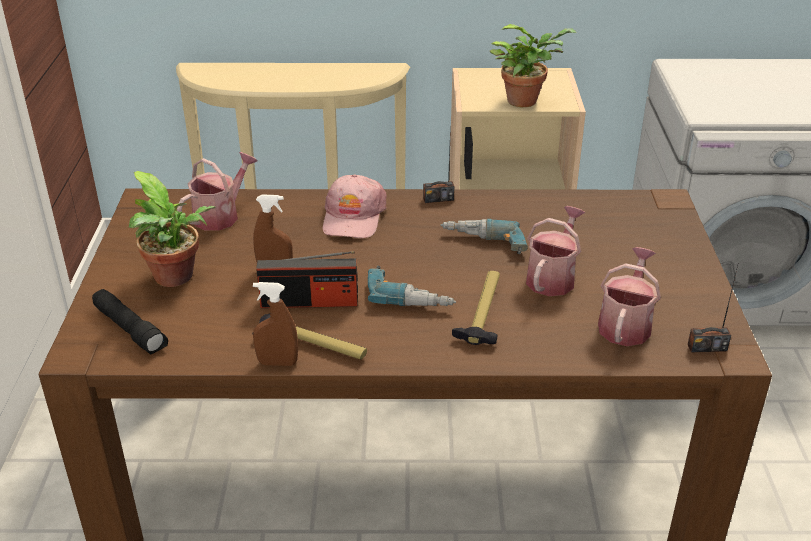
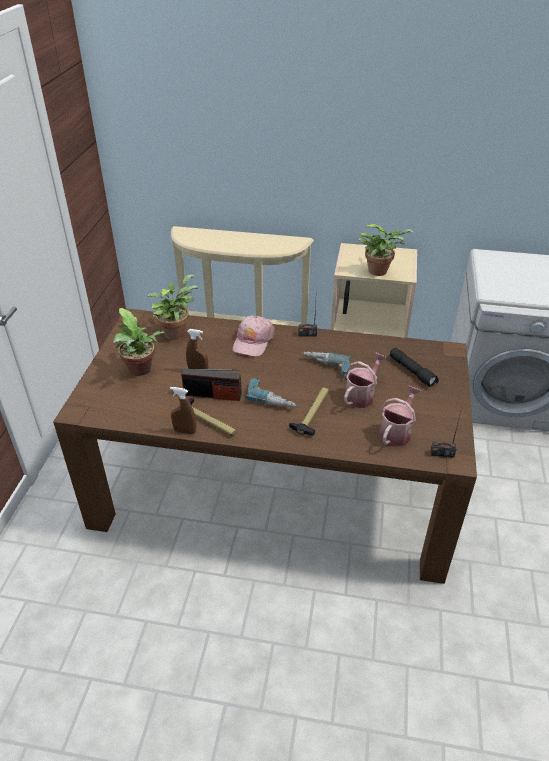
camera: 10 degrees right, 5 degrees up
(131, 329) = (108, 400): black flashlight -> black flashlight (412, 371)
(220, 215) = (175, 332): watering can -> potted plant

